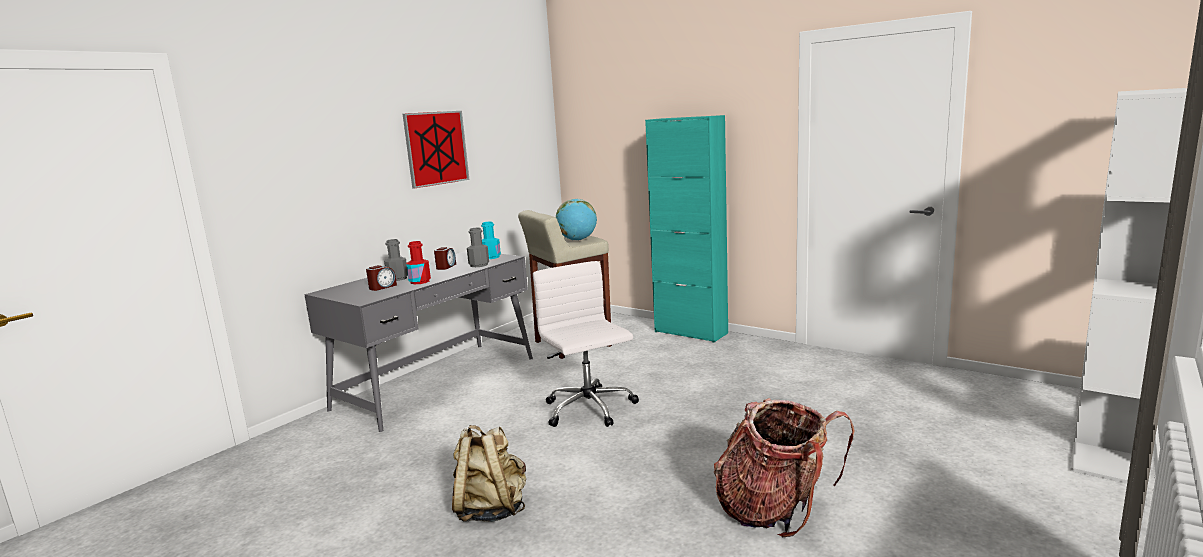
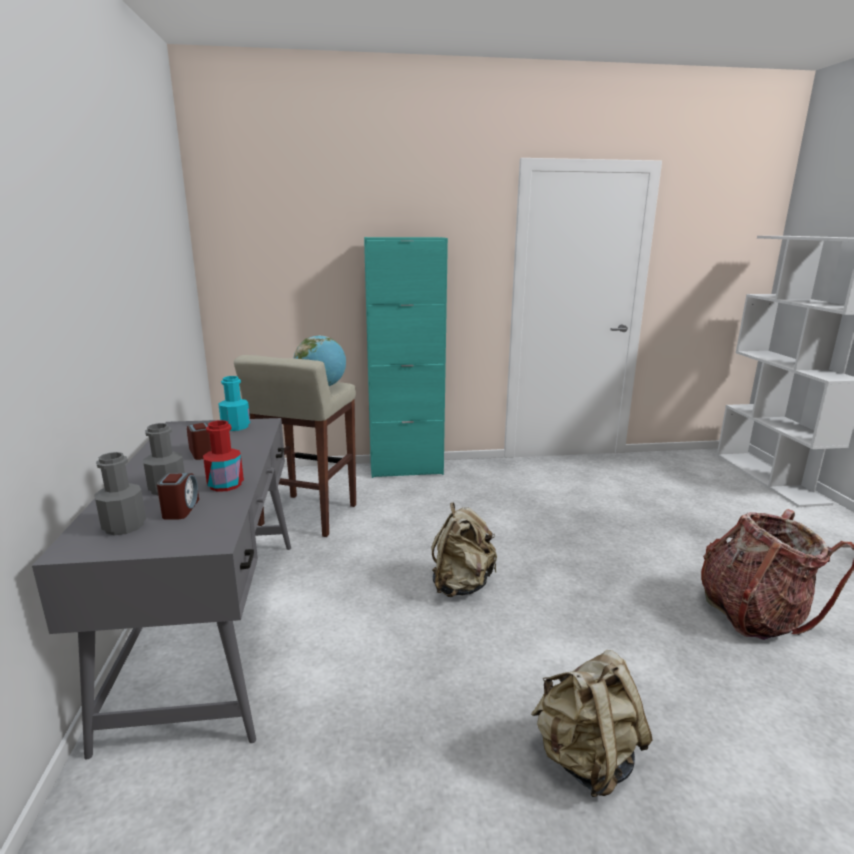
camera: 45 degrees left, 5 degrees up
(436, 148) = (118, 267): picture -> none
(479, 265) = (250, 441): grey bottle -> grey bottle (124, 526)
(589, 409) = (461, 585): white office chair -> beige backpack

